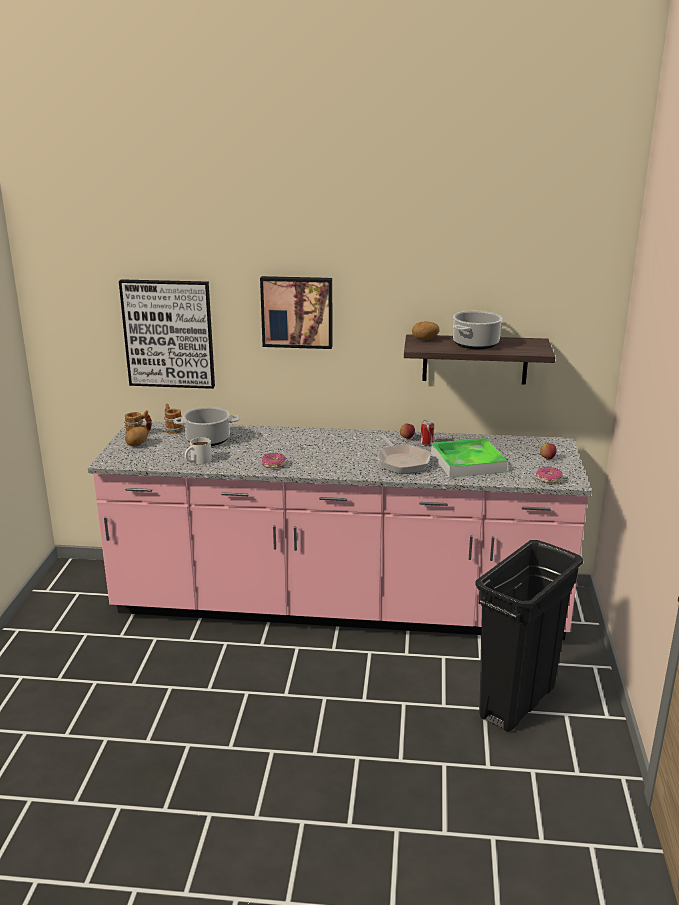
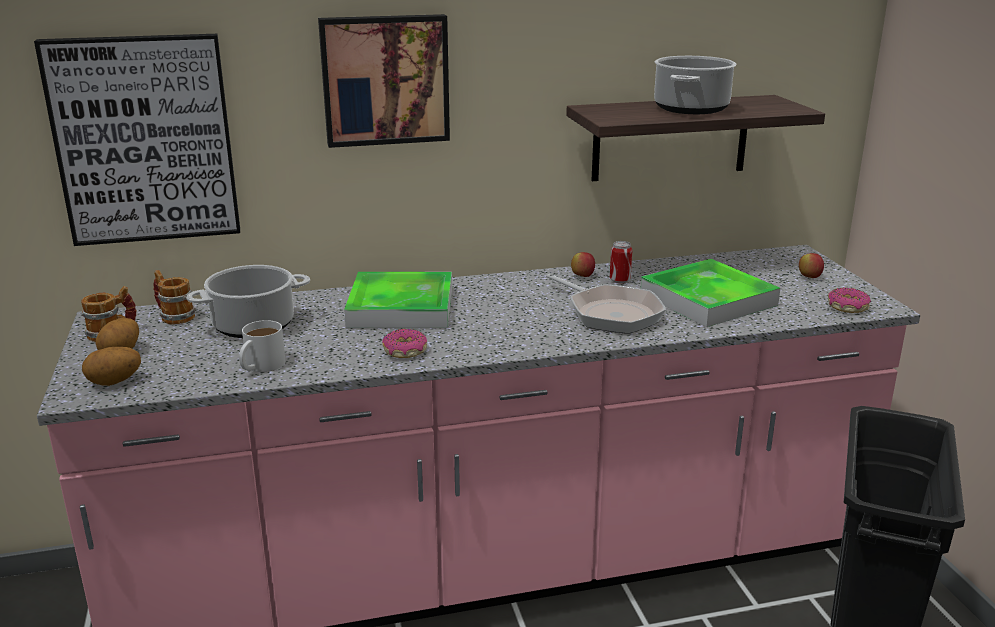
camera: 20 degrees left, 0 degrees up
(290, 441) = (401, 307): none -> tray
(425, 340) = (608, 109): potato -> potato (114, 382)

